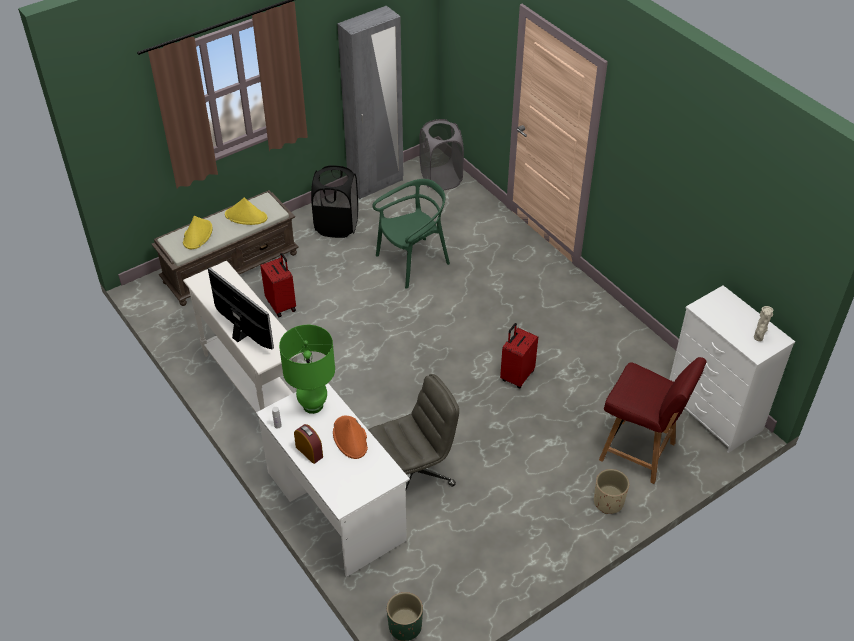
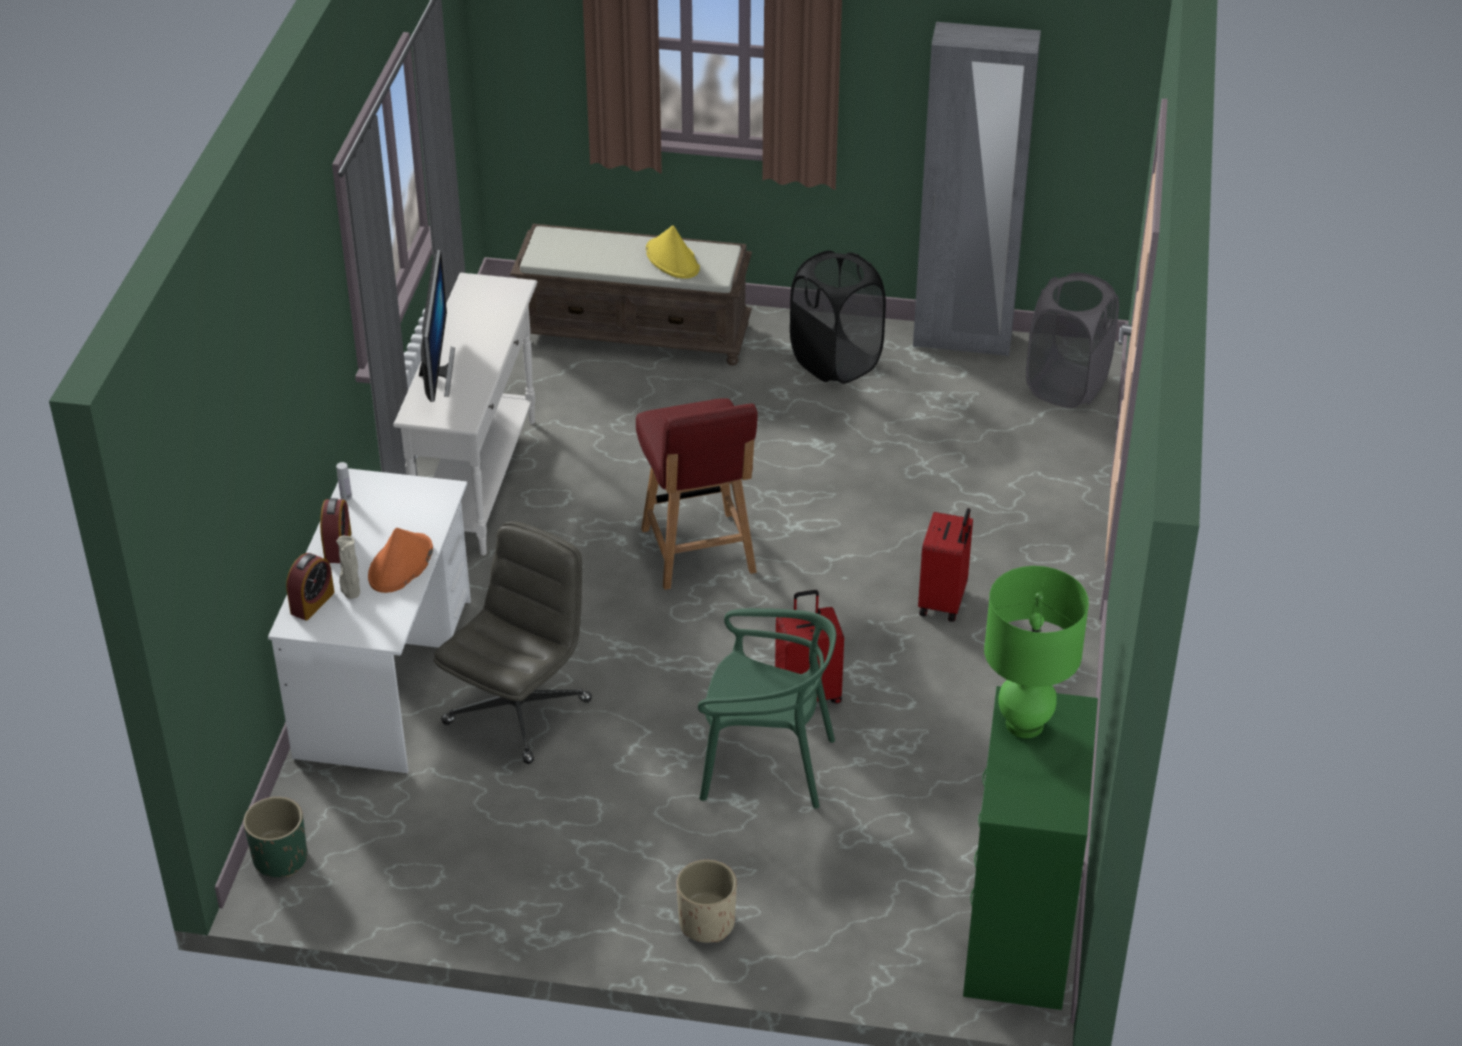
camera: 45 degrees right, 5 degrees down
(198, 235) = (586, 248): yellow hat -> none
(282, 305) = (634, 415): red suitcase -> red suitcase (944, 602)
(313, 405) = (412, 502): green table lamp -> green table lamp (1024, 724)
(336, 487) = (312, 603): none -> alarm clock
(413, 262) = (872, 467): green chair -> green chair (766, 765)
(414, 474) = (518, 710): grey office chair -> grey office chair turned 75 degrees counterclockwise
(639, 452) = (836, 900): red chair -> red chair (698, 553)
(714, 413) = (1019, 936): white dresser -> green dresser
(758, 338) = (1036, 793): beige vase -> beige vase (351, 594)

